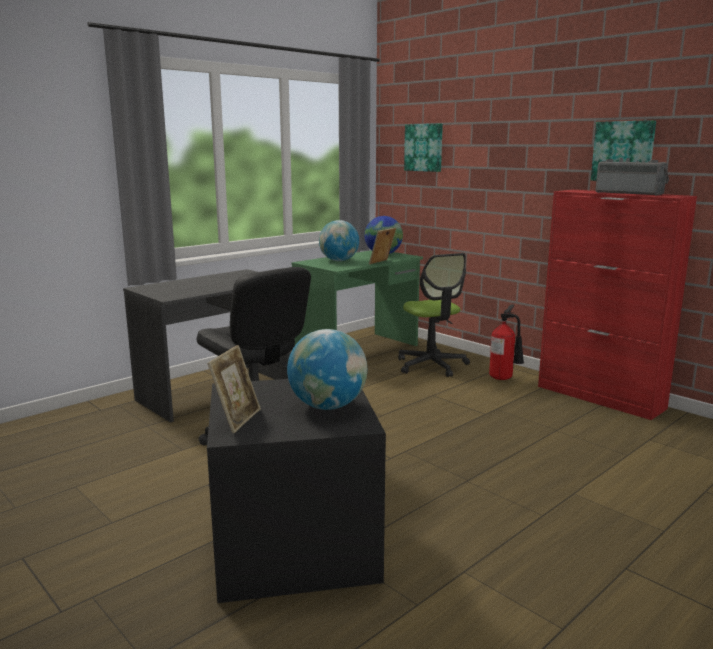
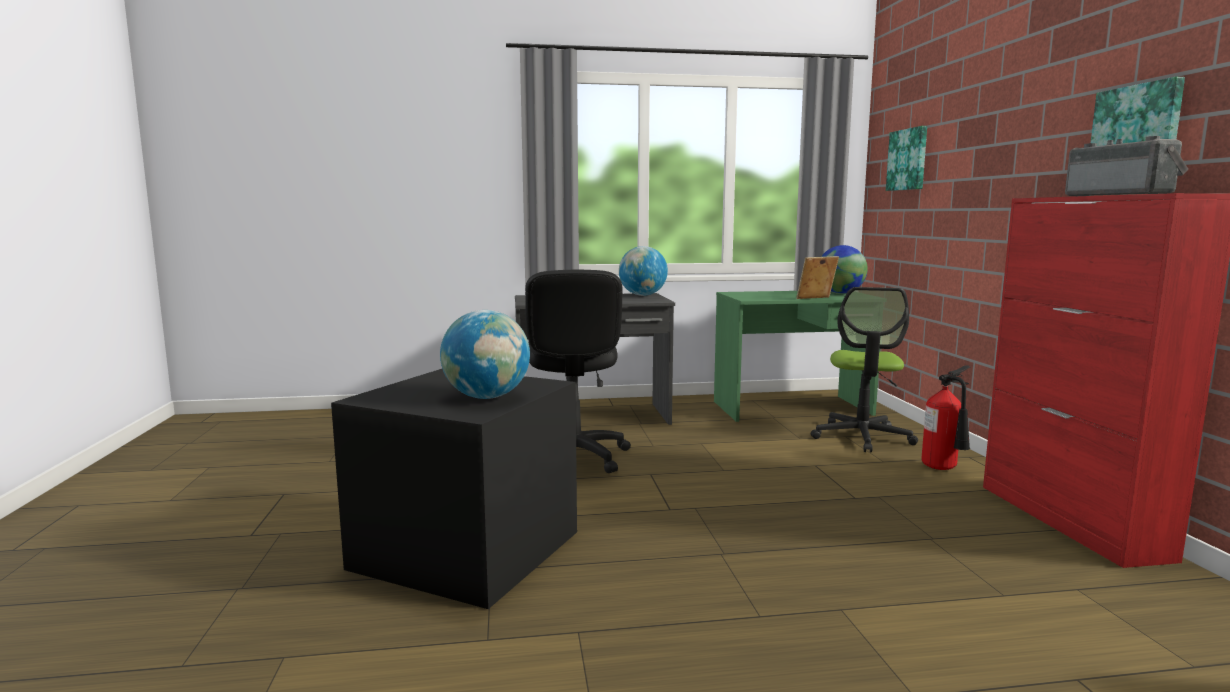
camera: 35 degrees right, 5 degrees down
(237, 419) = (397, 391): picture frame -> none
(339, 261) = (770, 294): globe -> globe (642, 295)

